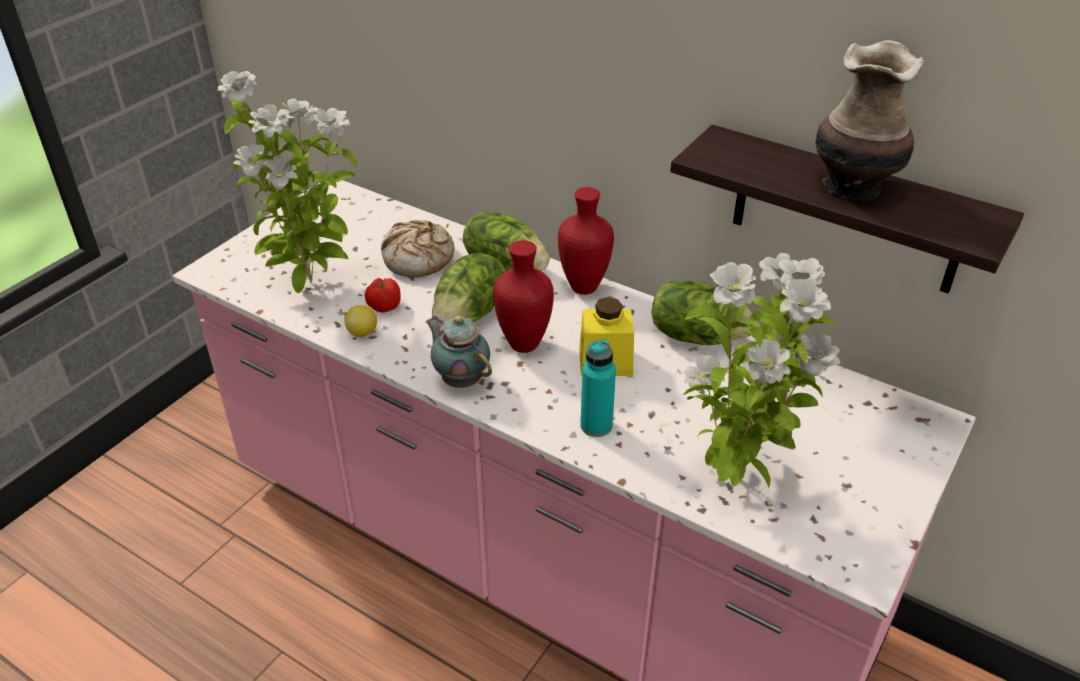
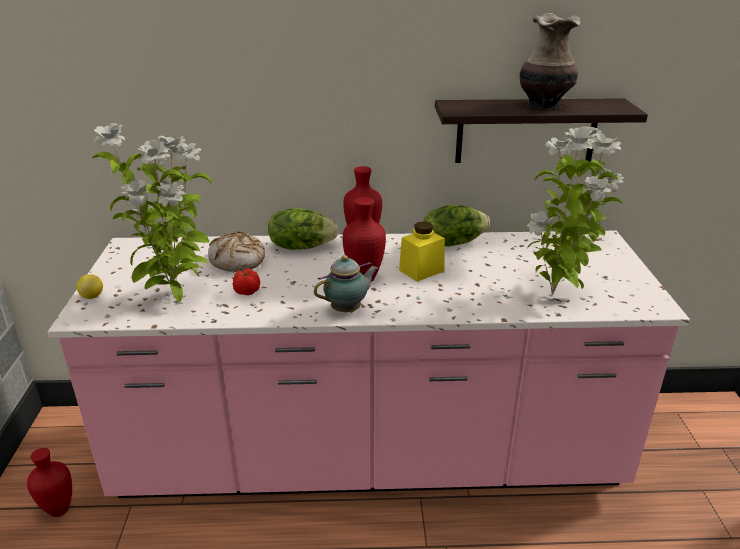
camera: 35 degrees left, 10 degrees down
(211, 451) = (59, 509): none -> red vase
(362, 332) = (250, 310): lemon -> lemon (92, 296)
(460, 379) = (348, 309): teapot -> teapot turned 135 degrees clockwise
(471, 314) = (311, 276): lettuce -> none
(596, 426) = (456, 300): turquoise bottle -> none

